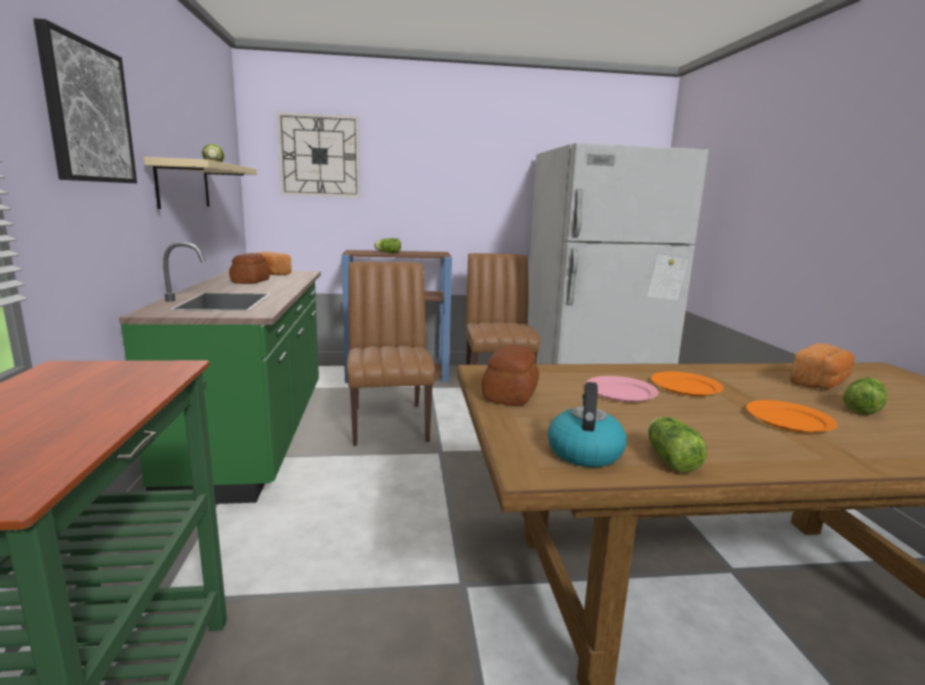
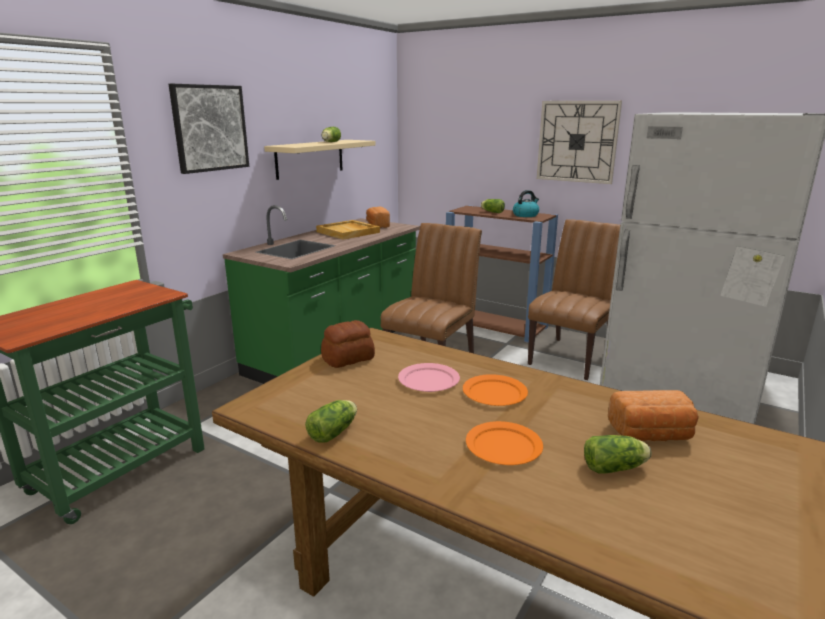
camera: 40 degrees right, 5 degrees up
(251, 281) = (348, 232): bread -> beige tray
(319, 156) = (453, 120): wall clock -> wall clock (577, 141)
(584, 452) = (298, 408): kettle -> kettle (525, 215)

